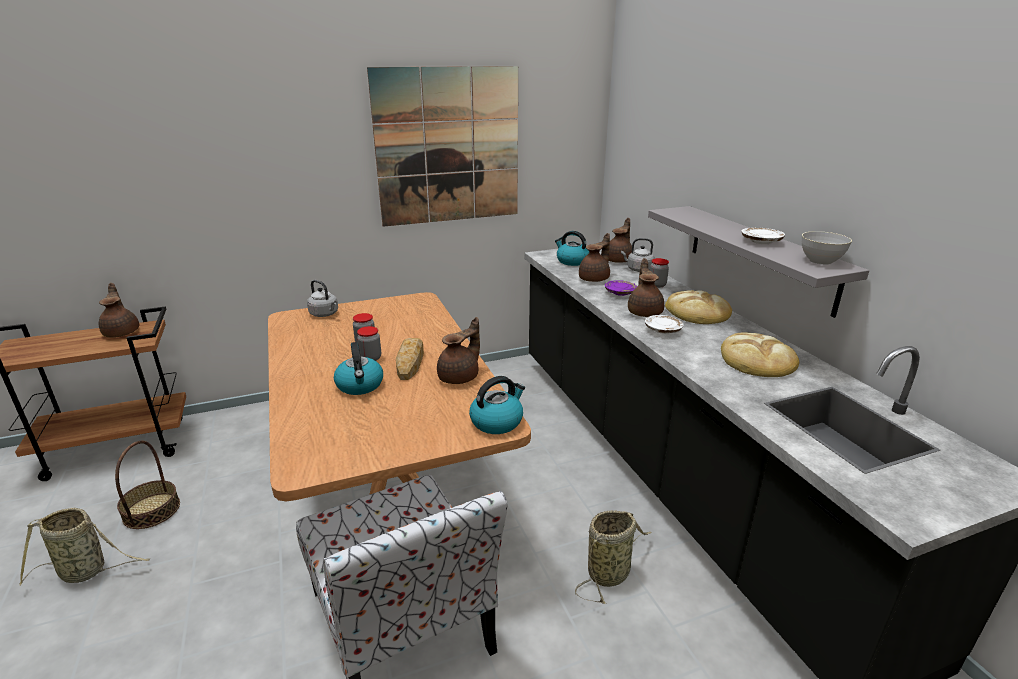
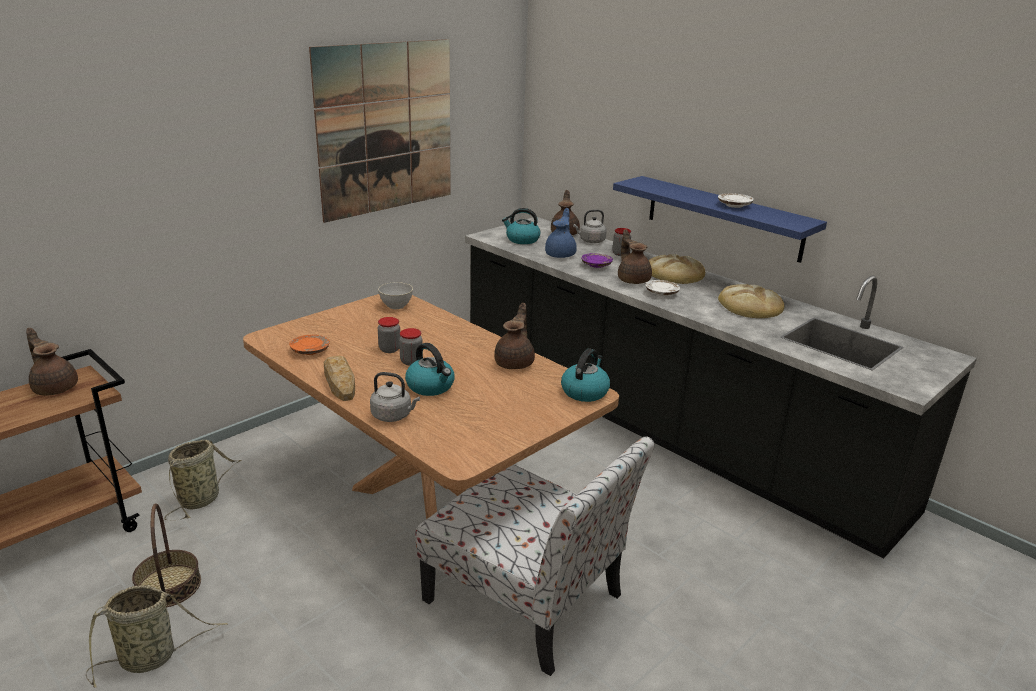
camera: 25 degrees left, 0 degrees up
(303, 334) = (310, 351): none -> orange plate
(325, 314) = (308, 328): grey kettle -> grey kettle (393, 416)
(410, 362) = (455, 359): bread -> bread (340, 382)
(595, 279) = (561, 254): brown teapot -> blue teapot
(610, 572) = (667, 514): basket -> basket (201, 499)
(759, 256) = (723, 218): grey shelf -> blue shelf
(820, 261) = (790, 218): grey bowl -> grey bowl (396, 306)

